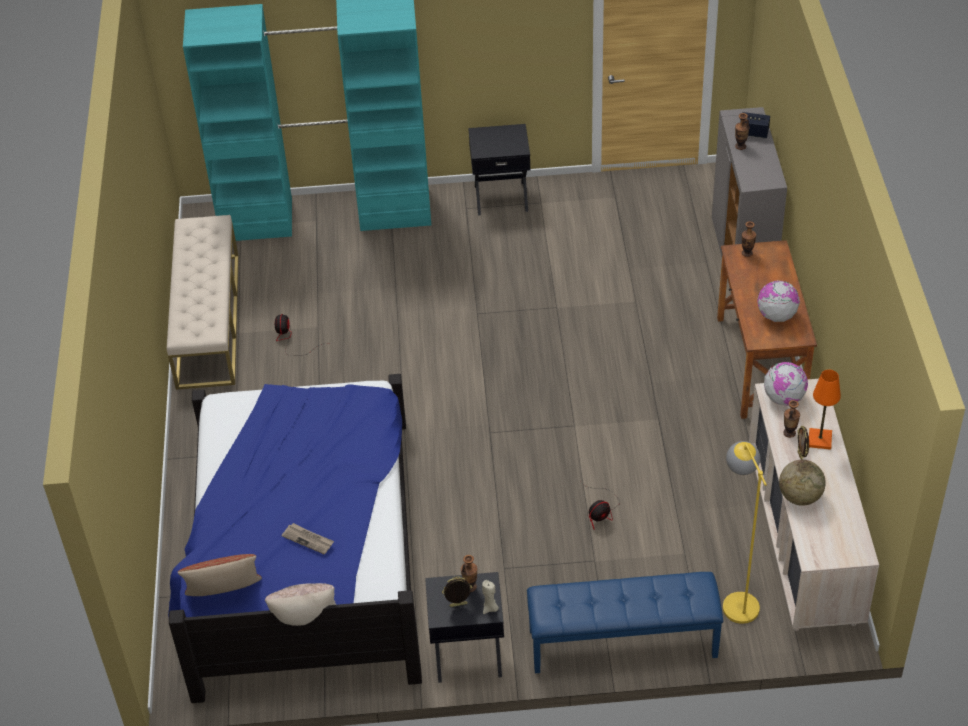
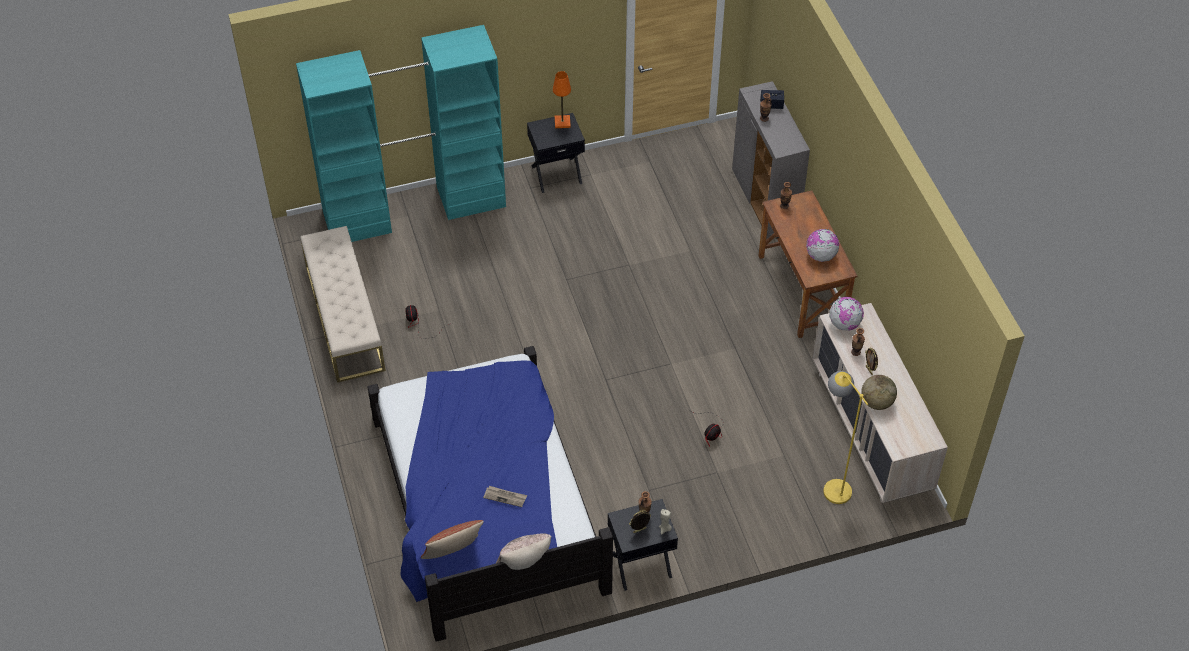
camera: 15 degrees left, 5 degrees up
(622, 643) = (756, 535): blue bench -> none
(819, 439) = (879, 354): orange table lamp -> orange table lamp (562, 122)

